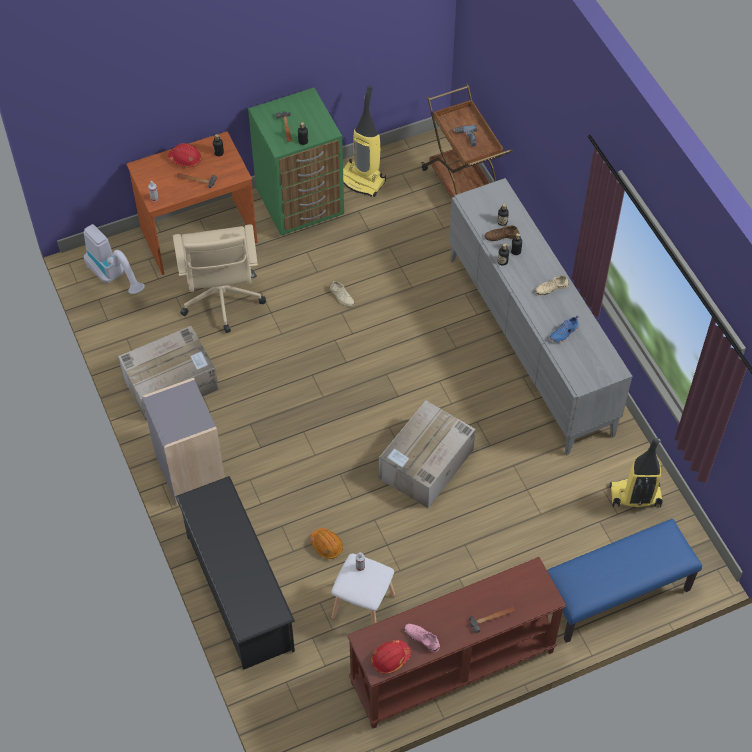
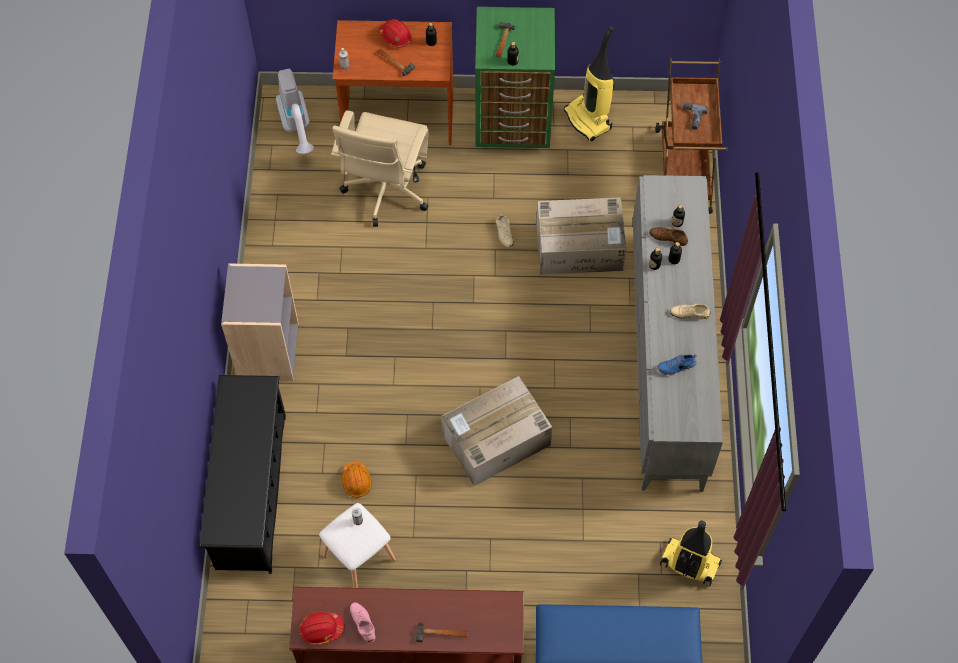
camera: 25 degrees right, 5 degrees up
(171, 383) = (296, 256): cardboard box -> cardboard box (580, 246)

